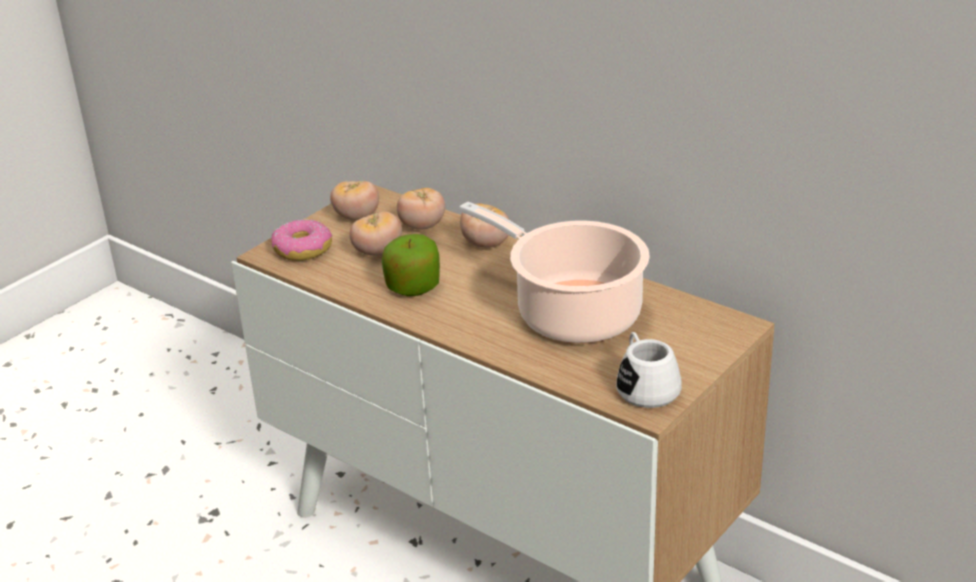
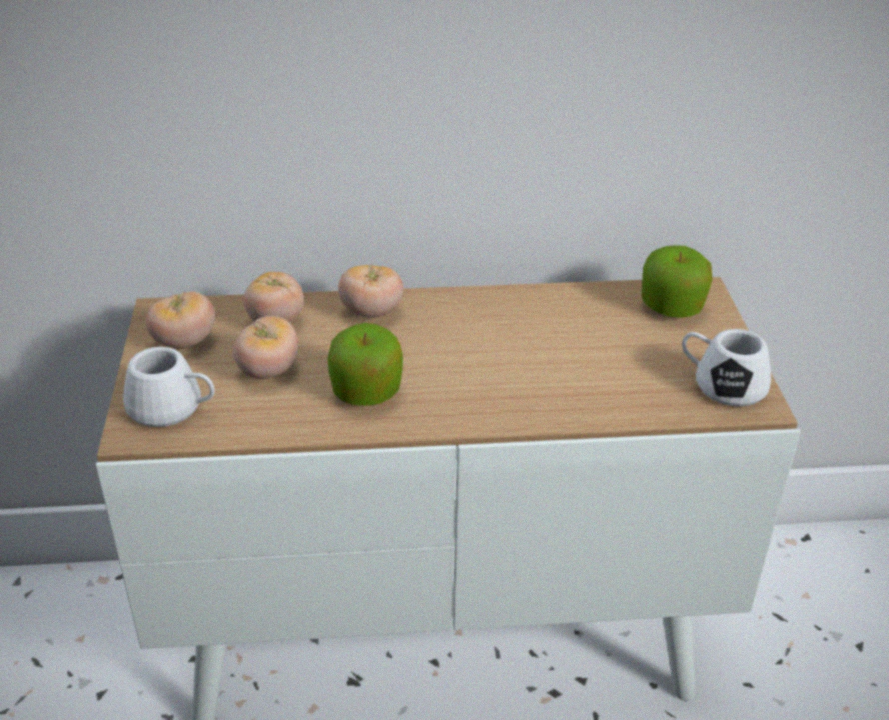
camera: 45 degrees left, 5 degrees up
(302, 250) = (173, 408): donut -> white mug
(571, 313) = (556, 345): cooking pot -> none
(695, 326) = (671, 307): none -> apple

